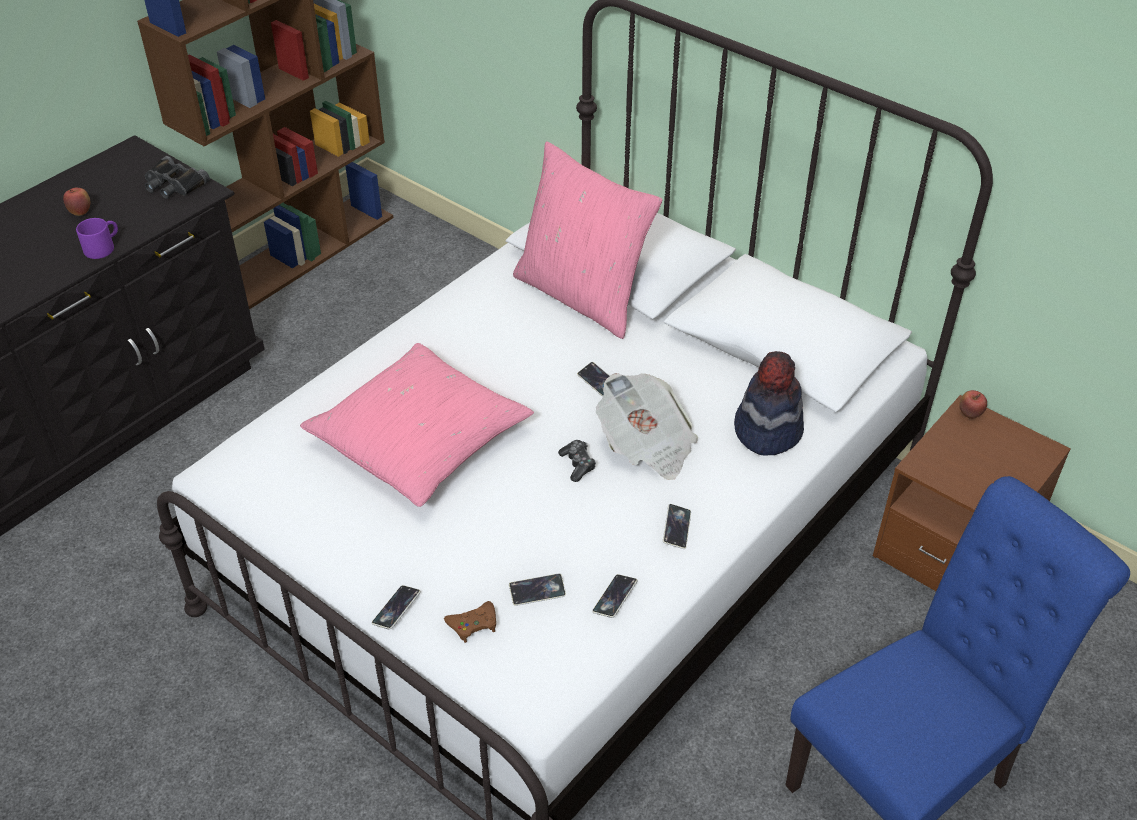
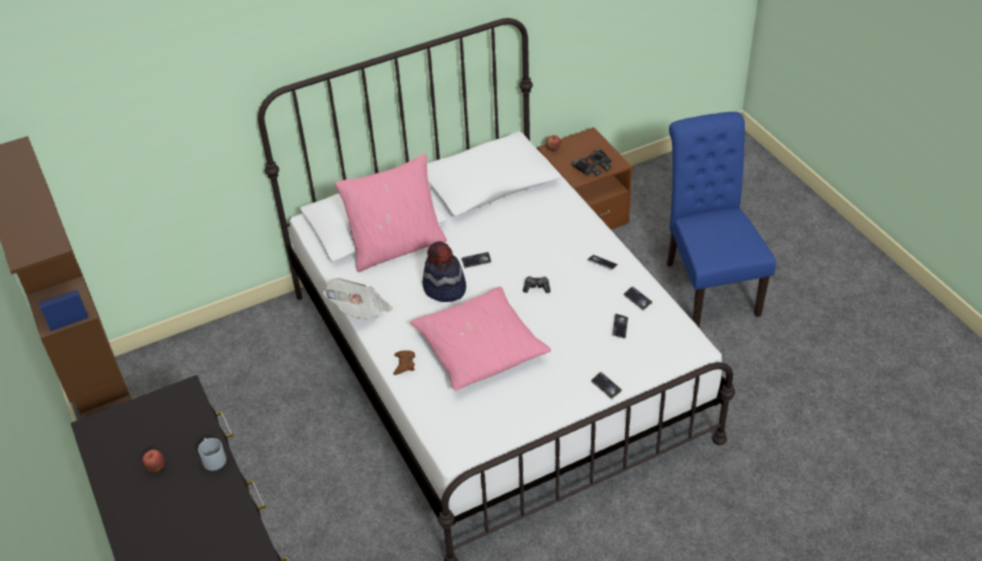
camera: 65 degrees left, 0 degrees up
(103, 247) = (212, 458): purple mug -> grey mug
(174, 184) = (161, 407): black binoculars -> black binoculars (594, 166)
(473, 624) = (630, 358): brown game controller -> brown game controller (404, 364)
(646, 445) = (537, 257): newspaper -> newspaper (360, 311)
(767, 430) = (551, 210): hat -> hat (444, 288)

